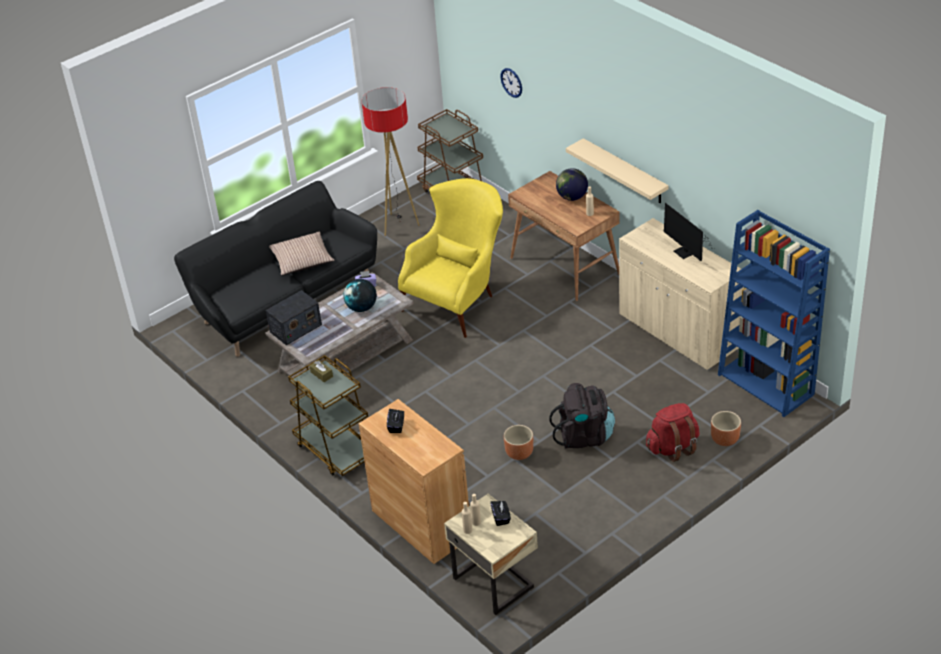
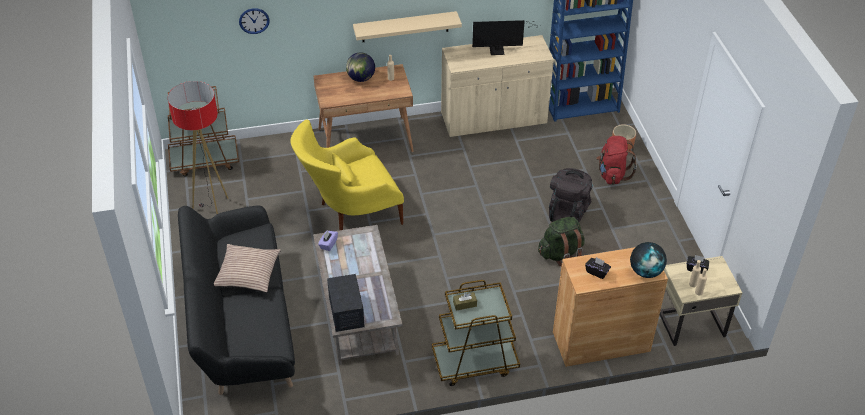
camera: 65 degrees left, 5 degrees up
(362, 308) = (357, 259): globe -> globe (645, 271)
(459, 299) = (349, 213): yellow armchair -> yellow armchair turned 90 degrees counterclockwise
(519, 453) = (560, 254): brown planter -> green backpack

